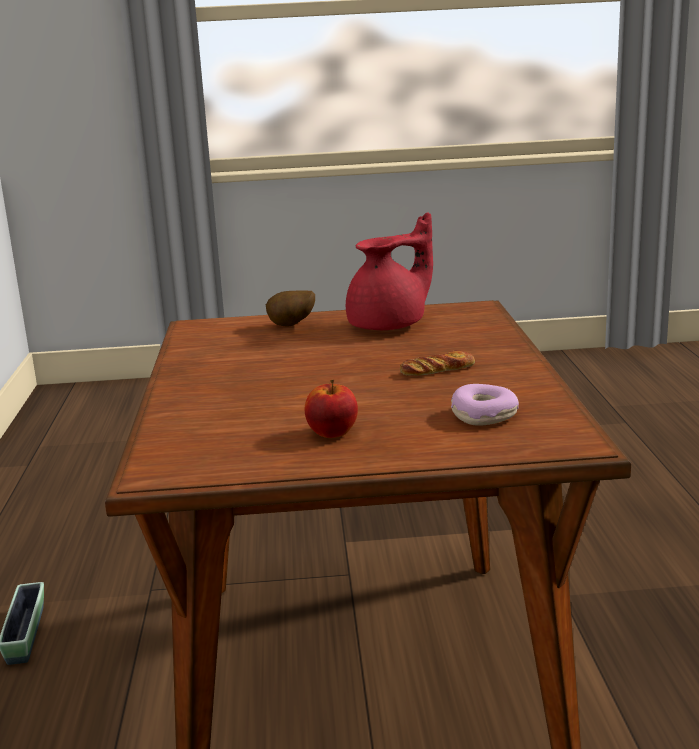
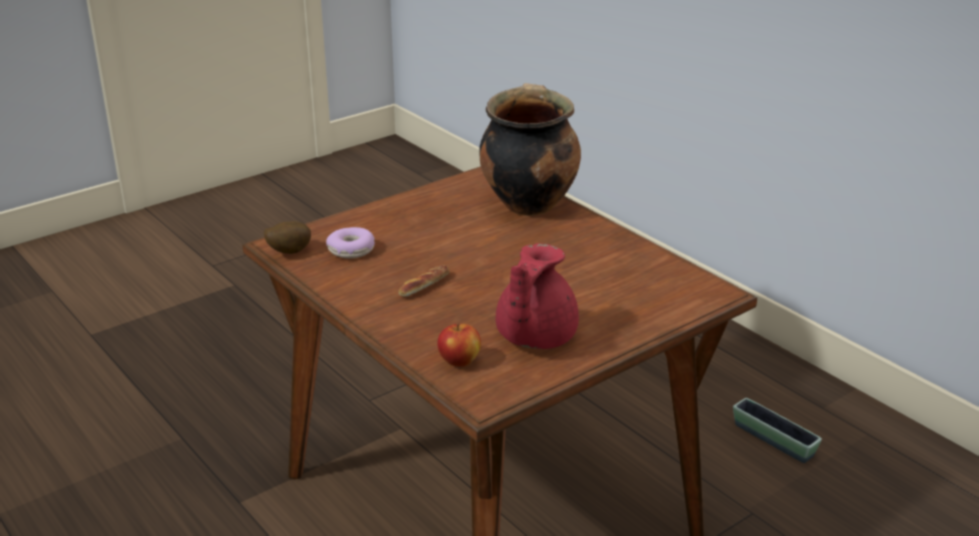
camera: 145 degrees right, 10 degrees up
(195, 421) = (528, 203): none -> cooking pot
(292, 326) = (623, 311): potato -> potato (288, 252)
(332, 433) = (432, 215): apple -> apple (459, 361)

